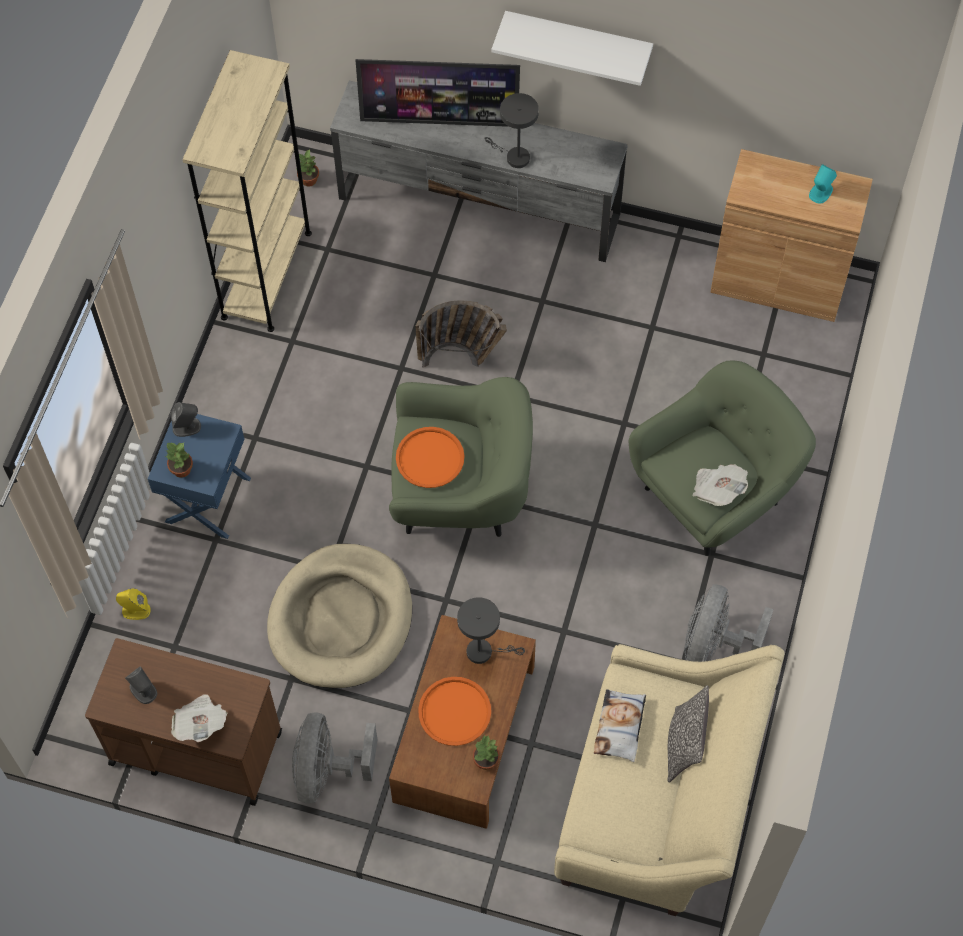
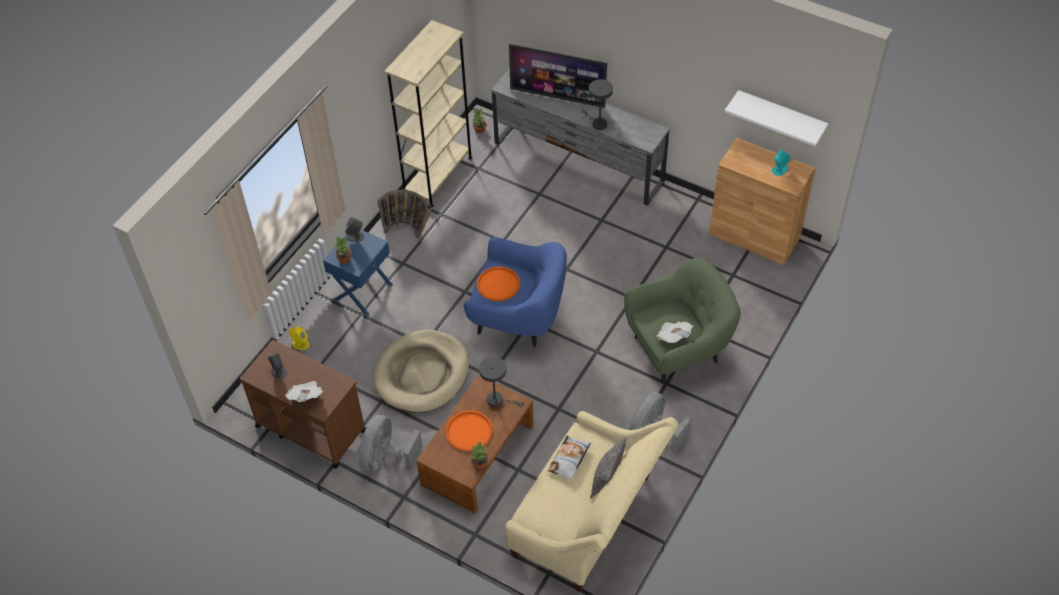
camera: 15 degrees right, 10 degrees down
(460, 492) = (518, 317): green armchair -> blue armchair
(462, 358) = (542, 243): basket -> basket (410, 233)
(578, 40) = (642, 49): white shelf -> white shelf (781, 115)

